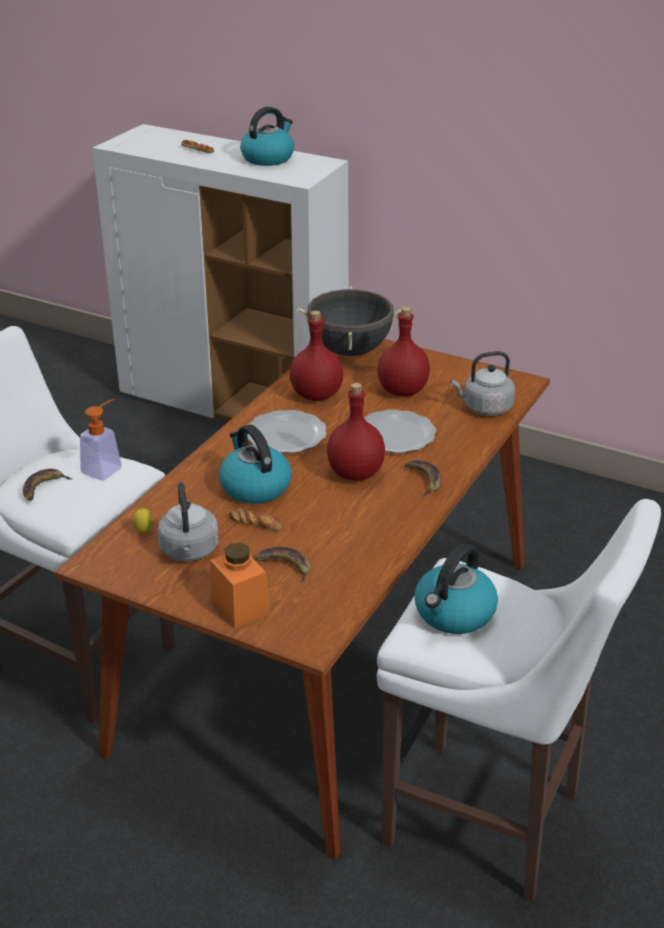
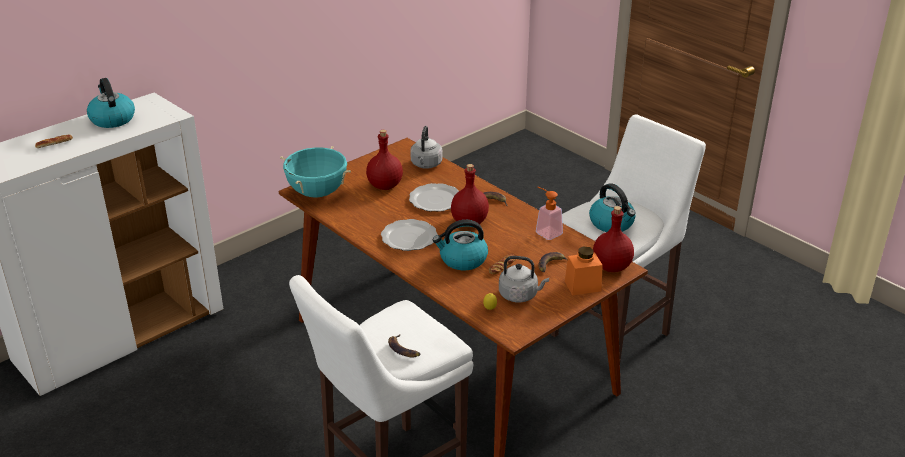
camera: 70 degrees left, 0 degrees up
(106, 467) = (394, 318): soap dispenser -> soap dispenser (545, 231)
(316, 395) = (366, 217): red bottle -> red bottle (611, 266)
(349, 351) = (317, 193): black cooking pot -> turquoise cooking pot

